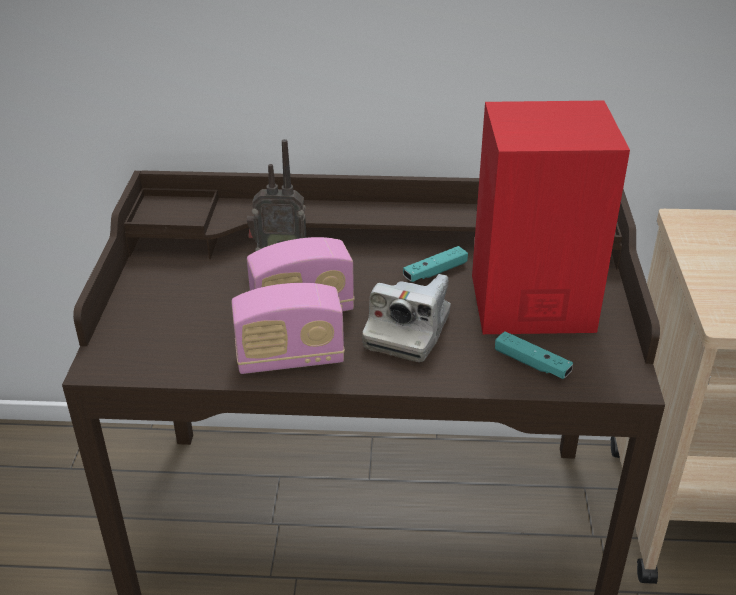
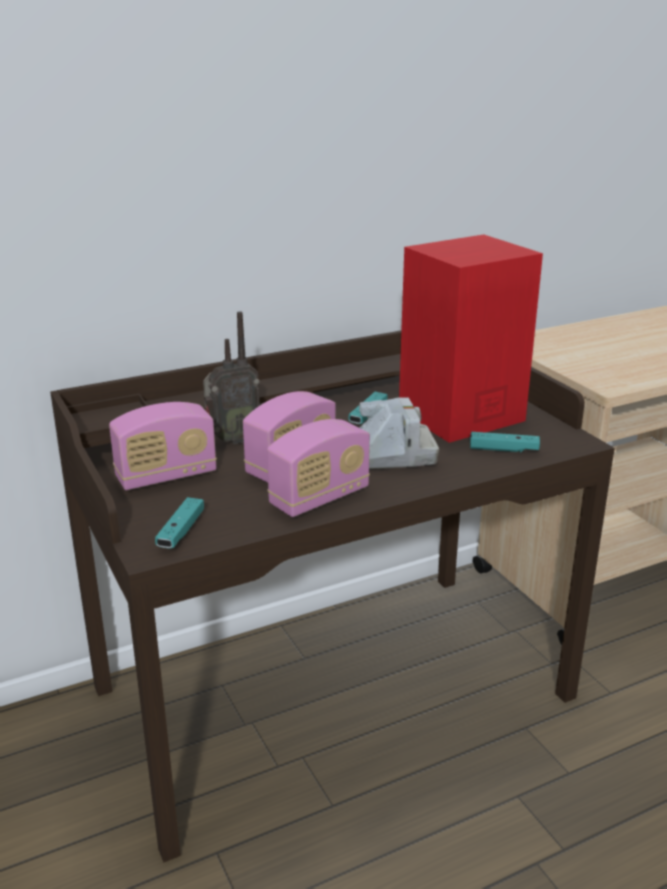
camera: 30 degrees left, 10 degrees down
(141, 353) = (181, 531): none -> turquoise game controller
(187, 286) = (166, 476): none -> radio
(407, 332) = (392, 456): camera -> camera turned 90 degrees counterclockwise

